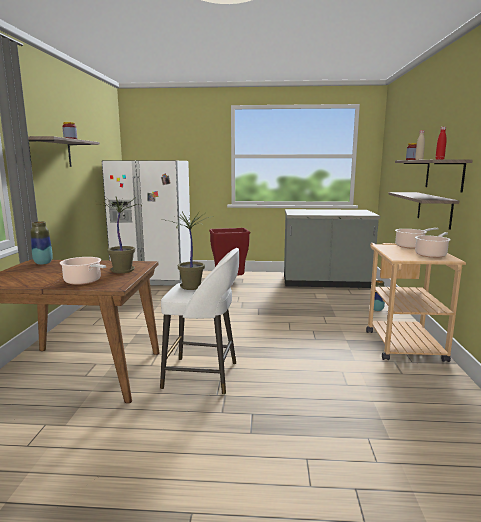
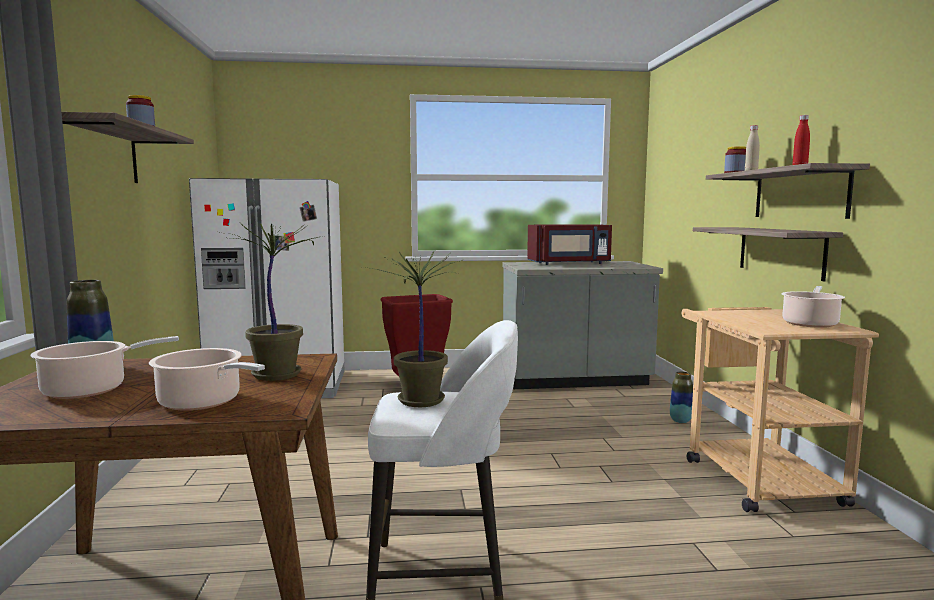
camera: 10 degrees left, 5 degrees down
(325, 211) = (569, 263): none -> red microwave
(411, 246) = (760, 311): cooking pot -> cooking pot (90, 390)

